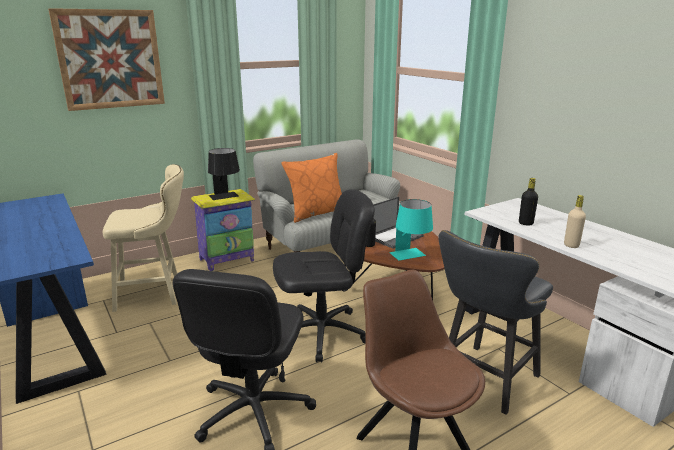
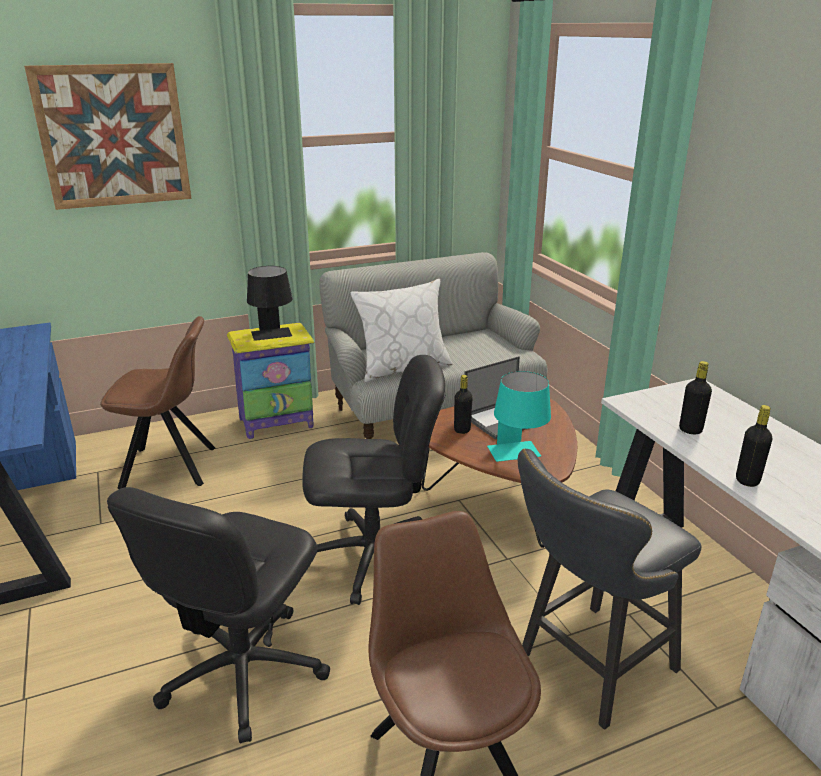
camera: 10 degrees right, 5 degrees up
(158, 293) = (170, 467): beige stool -> brown chair
(316, 213) = (403, 367): orange pillow -> white pillow
(571, 245) = (747, 480): beige bottle -> black bottle

